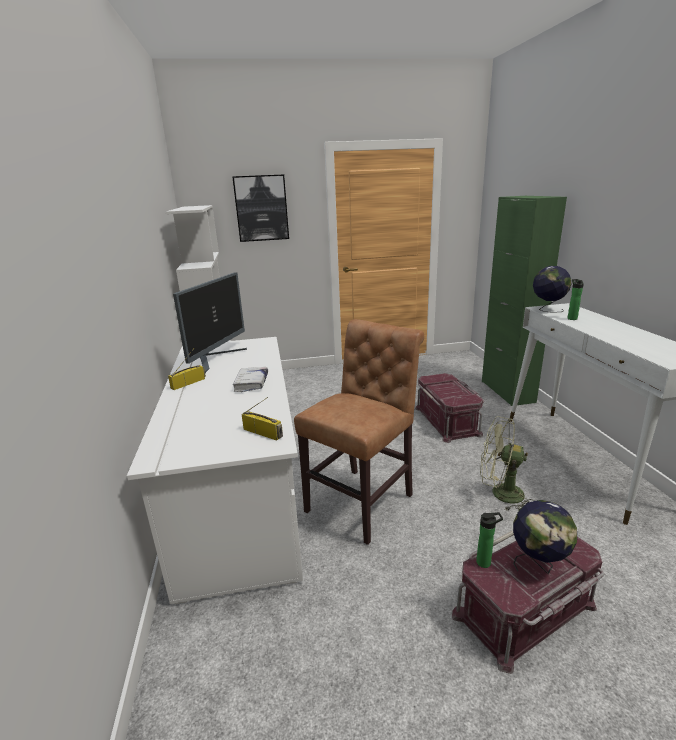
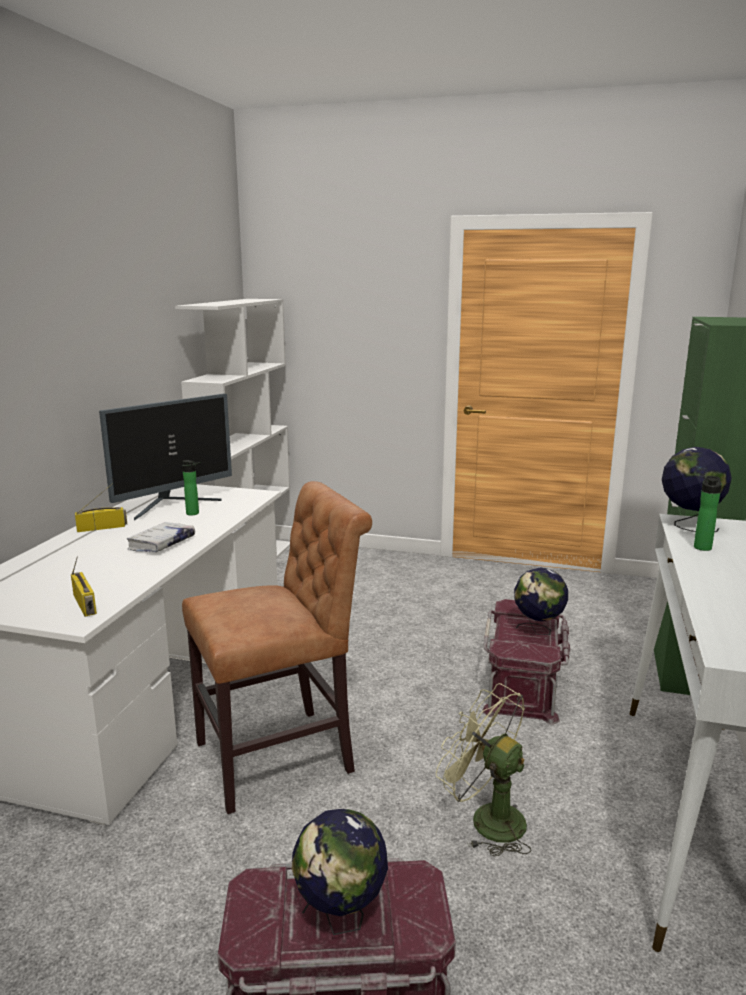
camera: 25 degrees right, 5 degrees down
(261, 208) = (351, 308): picture -> none
(455, 388) = (538, 631): none -> globe
(485, 562) = (271, 882): bottle -> bottle (194, 513)

